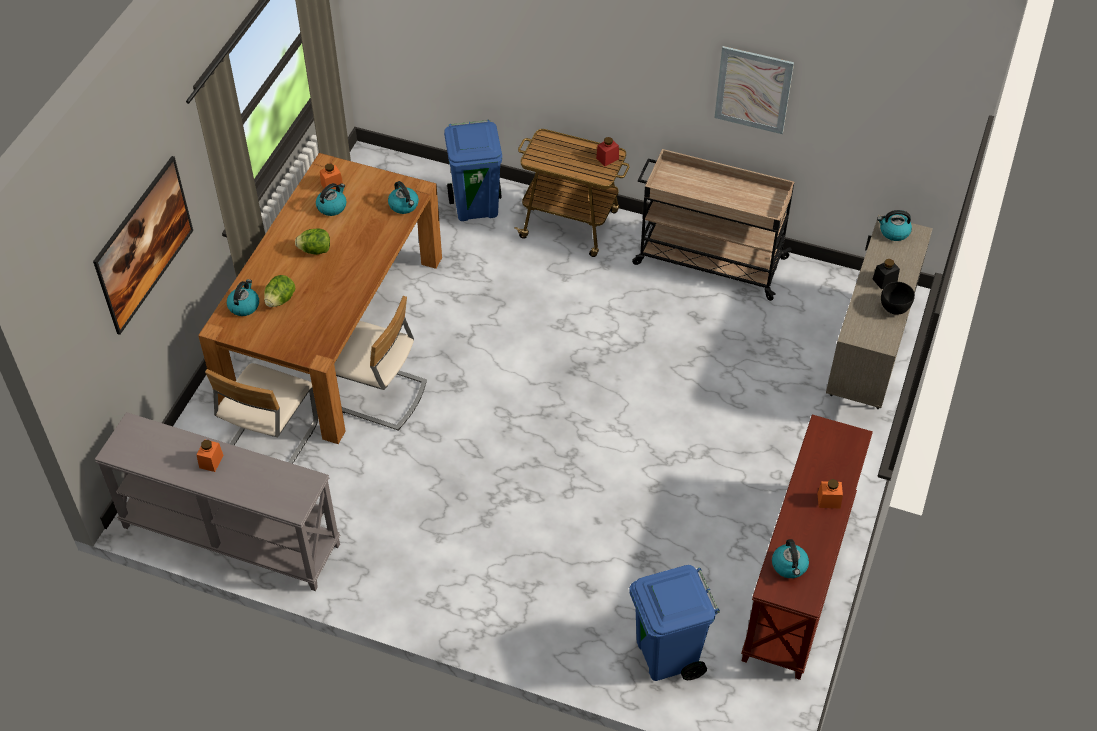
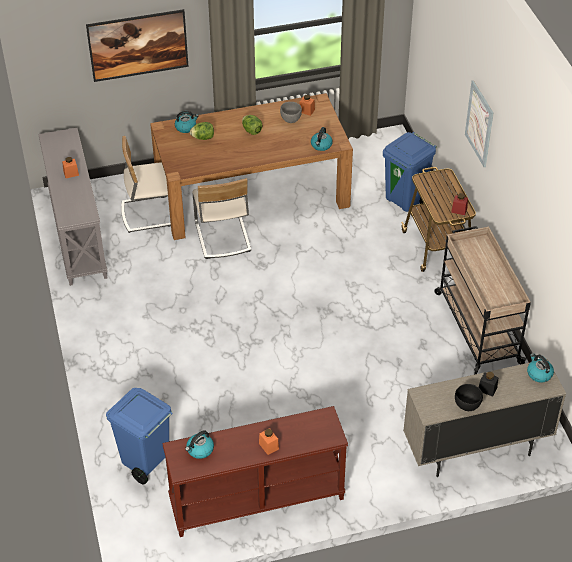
camera: 55 degrees right, 5 degrees down
(332, 206) = (290, 119): kettle -> grey bowl
(753, 89) = (532, 214): picture -> picture (479, 123)

